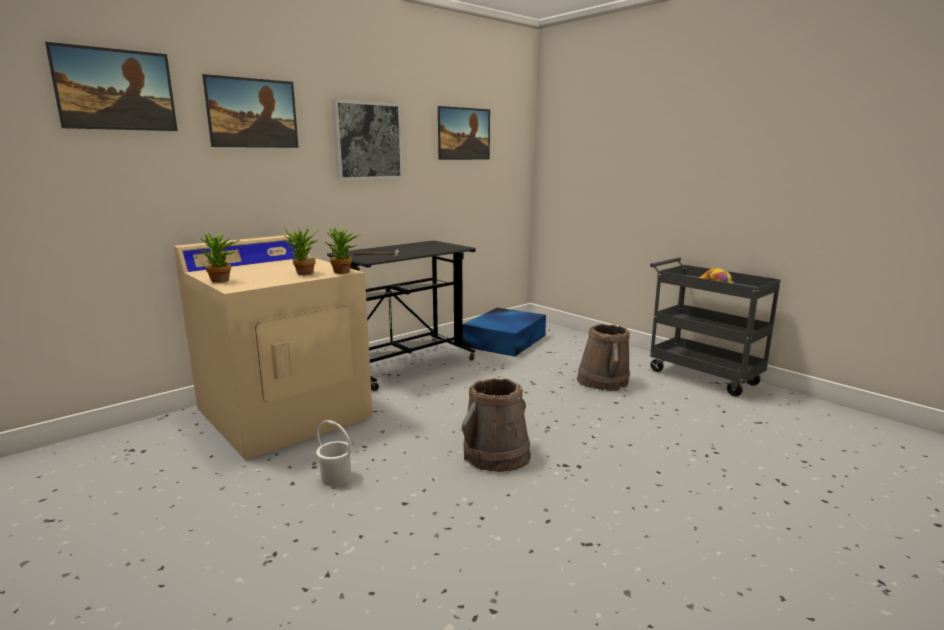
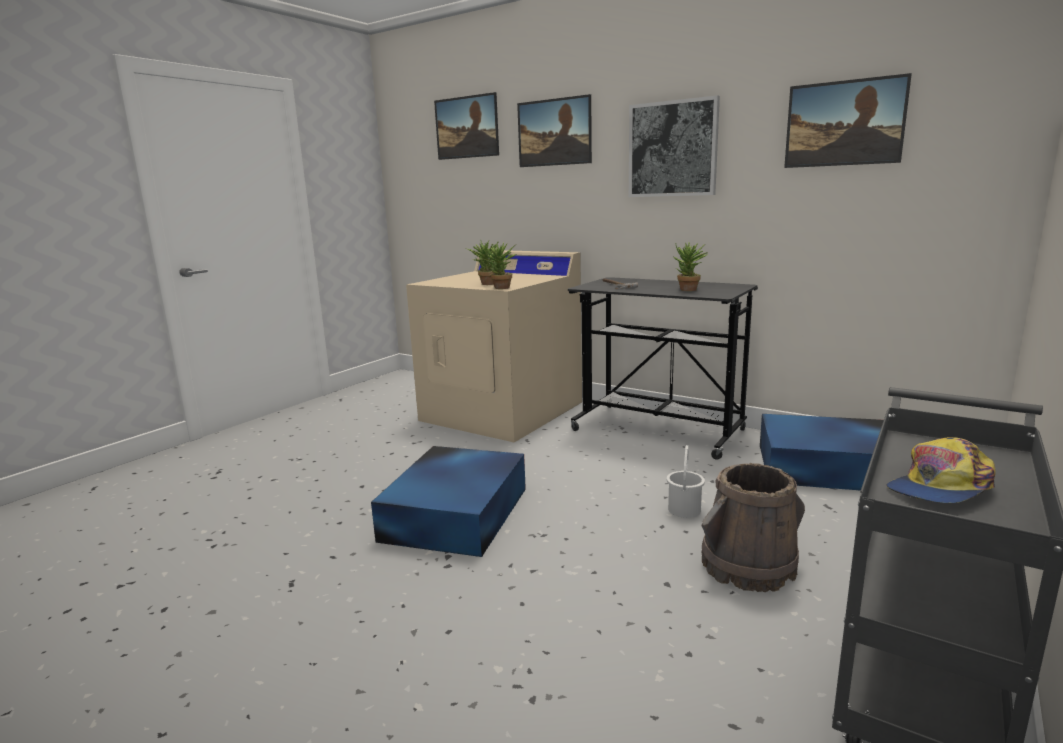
camera: 75 degrees right, 0 degrees up
(222, 281) = (447, 278): potted plant -> potted plant (688, 290)
(336, 477) = (398, 453): white bucket -> white bucket (685, 509)
(496, 455) = (457, 513): brown bucket -> blue storage box

